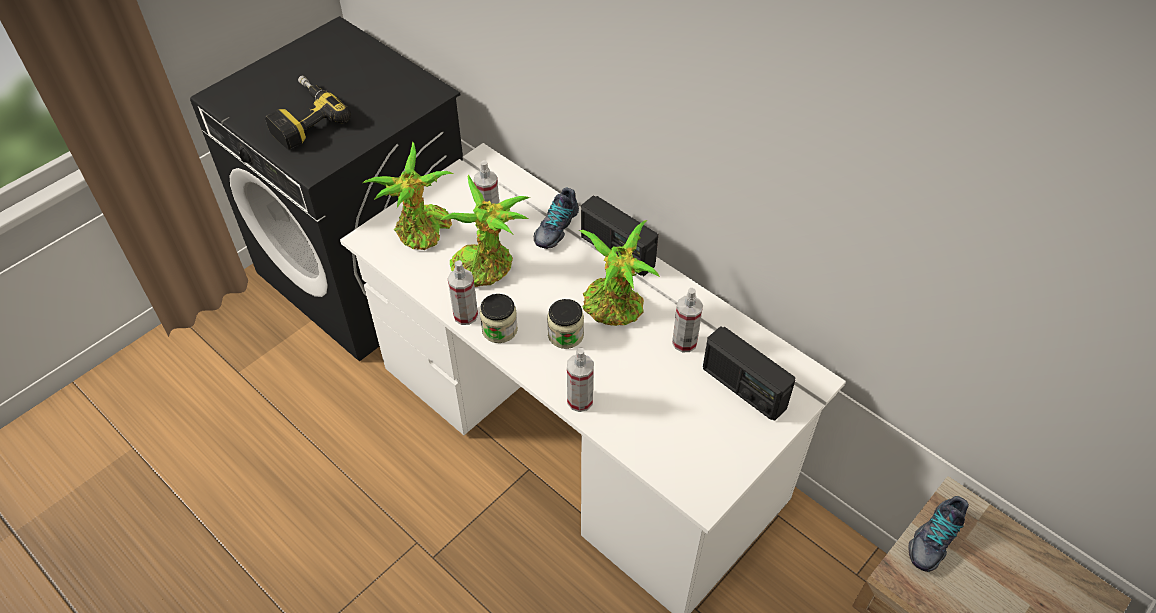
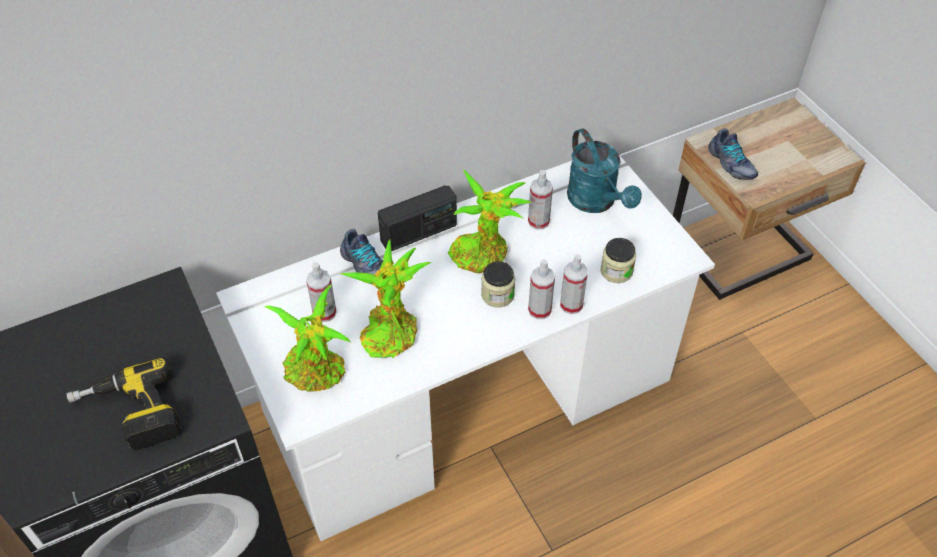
camera: 70 degrees left, 0 degrees up
(465, 315) = (442, 361): spray bottle -> spray bottle (539, 310)
(499, 329) = (471, 340): jar -> jar (616, 271)
(743, 388) = (596, 202): radio -> turquoise watering can

